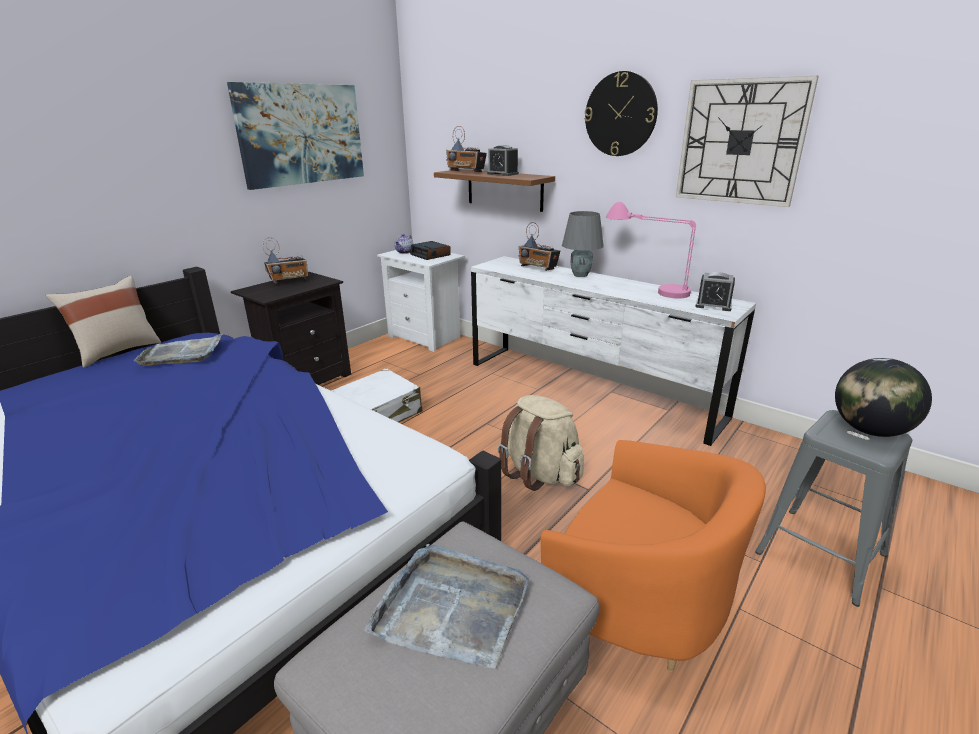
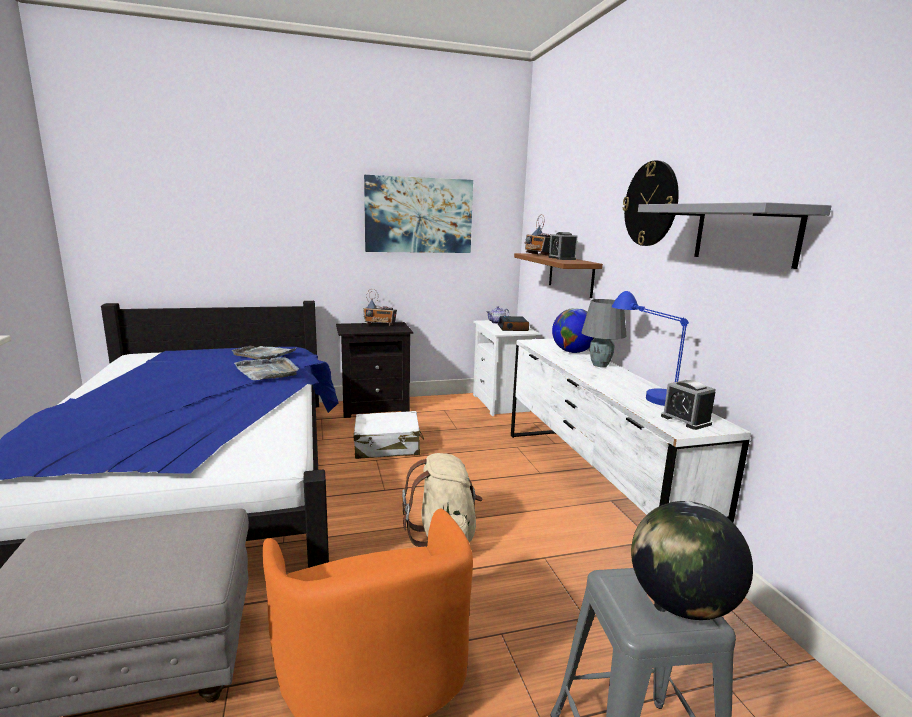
camera: 35 degrees right, 10 degrees down
(117, 351) = (242, 345): beige pillow -> none
(452, 607) = (136, 546): grey tray -> grey tray (268, 371)
(538, 268) = (572, 352): radio -> globe
(646, 289) = (642, 390): pink table lamp -> blue table lamp
(740, 142) = (745, 234): wall clock -> grey shelf

